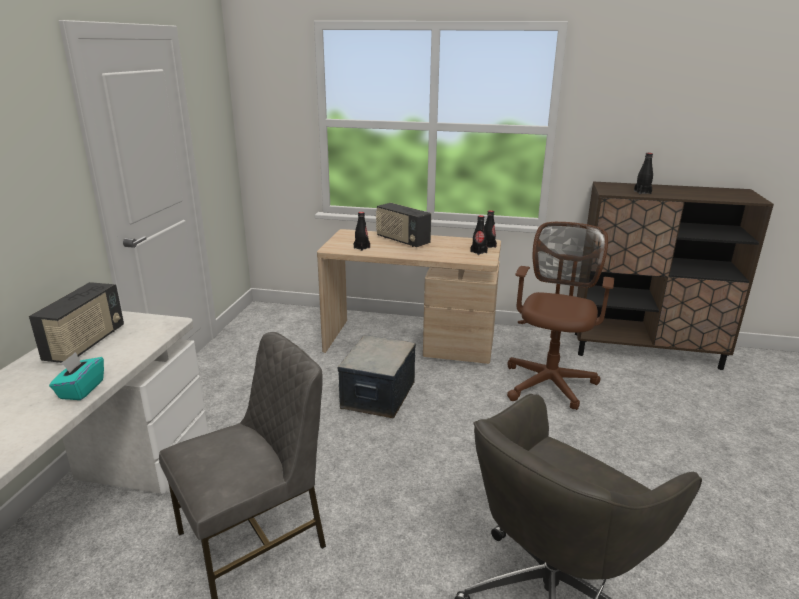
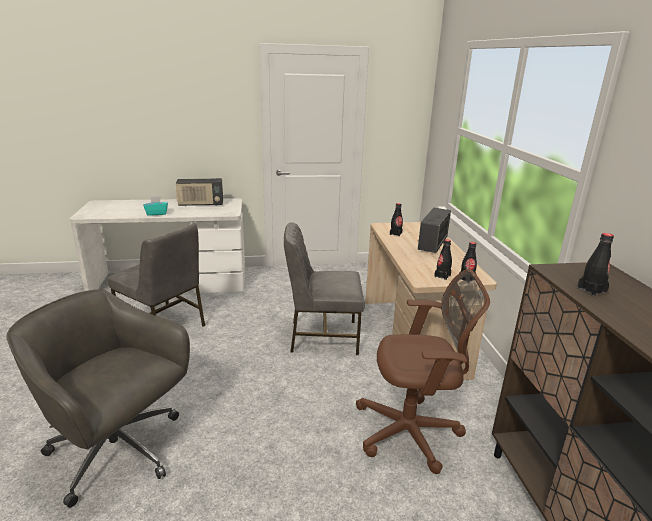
camera: 70 degrees right, 0 degrees up
(377, 395) = (322, 336): storage box -> grey chair

